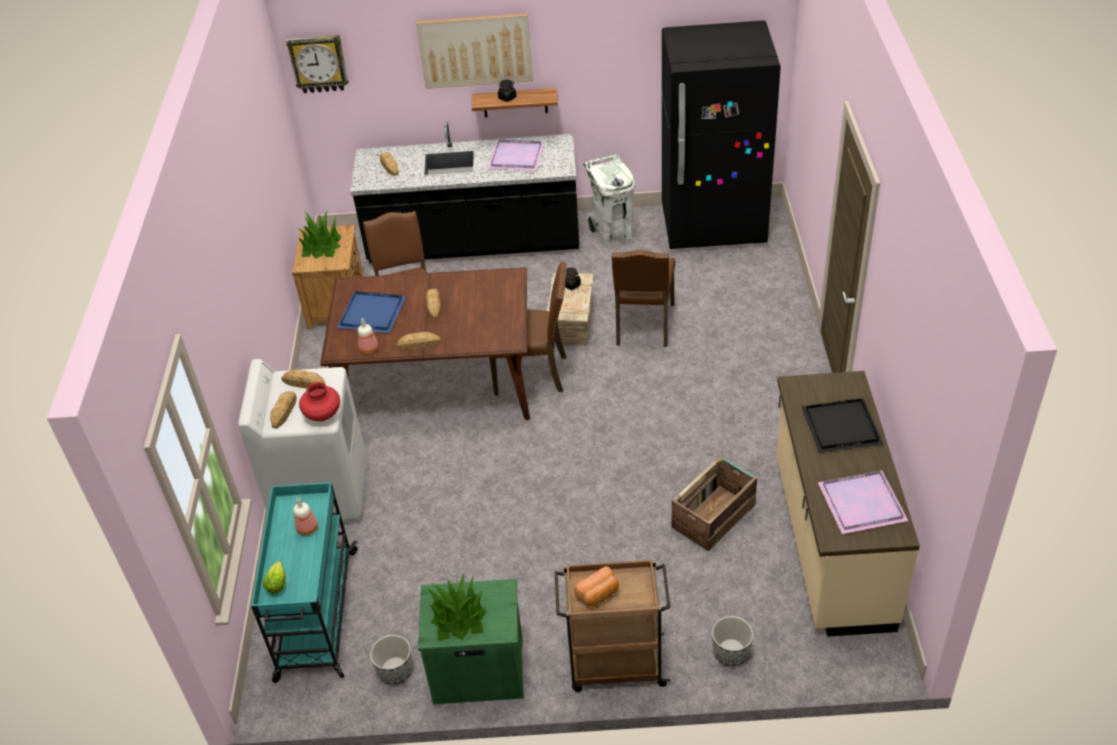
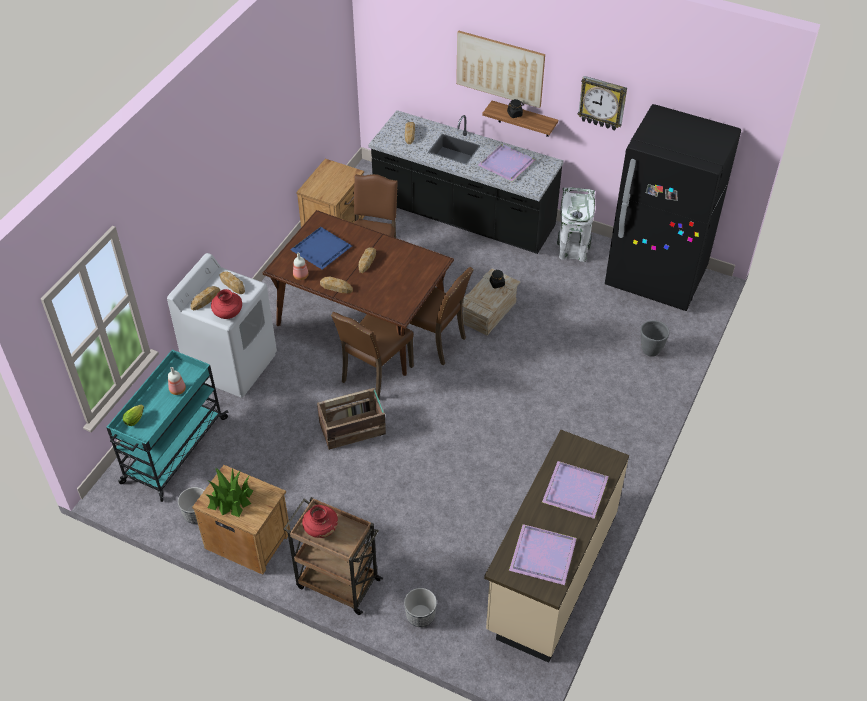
camera: 25 degrees right, 5 degrees up
(318, 63) = (381, 36): wall clock -> wall clock (602, 103)
(321, 246) = (329, 178): potted plant -> none
(477, 669) = (247, 539): green nightstand -> brown nightstand
(598, 595) = (321, 529): bread -> red vase
(643, 325) = (540, 338): brown chair -> brown chair (375, 374)
(714, 516) = (482, 511): crate -> crate (353, 428)
(760, 292) = (650, 350): none -> grey planter
(840, 428) = (574, 491): black tray -> purple tray

